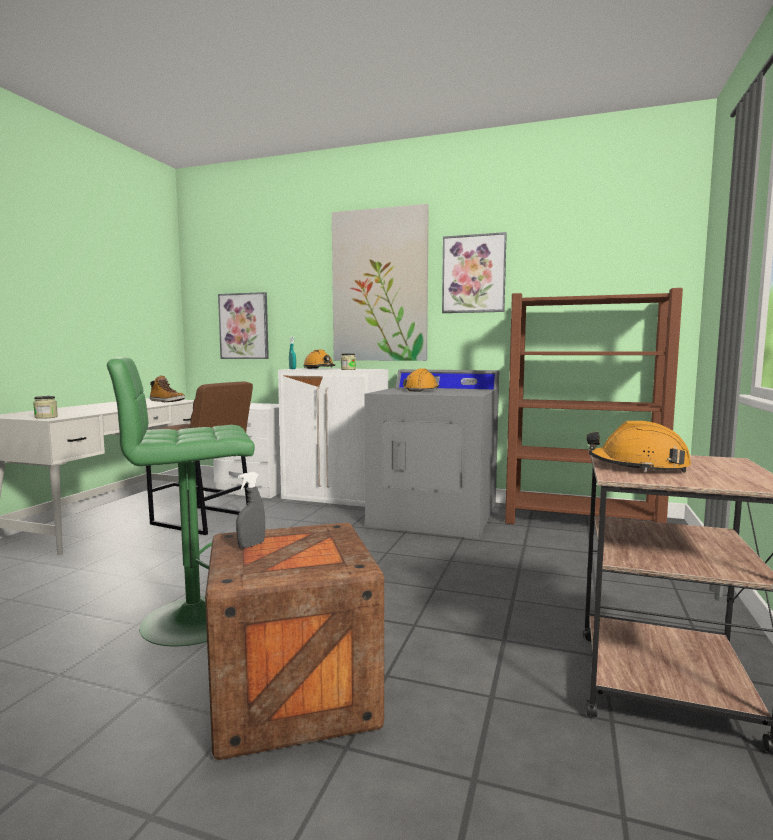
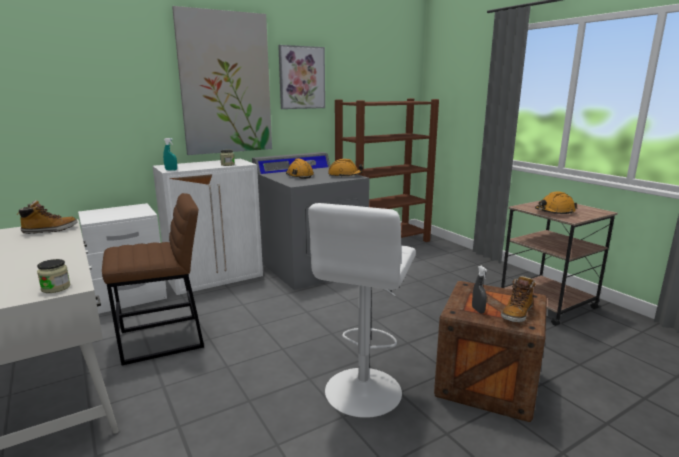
camera: 50 degrees left, 10 degrees up
(192, 619) = (362, 392): green stool -> white stool
(244, 326) = (66, 124): picture -> none
(267, 565) = (517, 314): none -> boot
(319, 369) = (190, 166): orange hard hat -> orange hard hat (345, 175)

